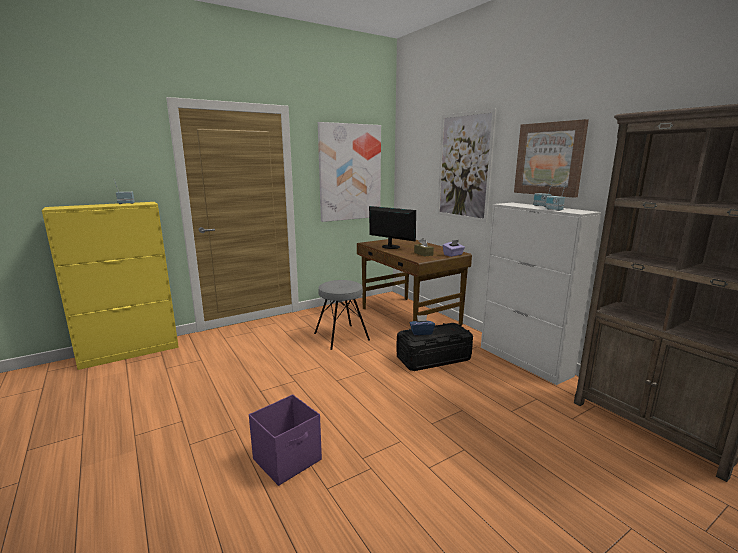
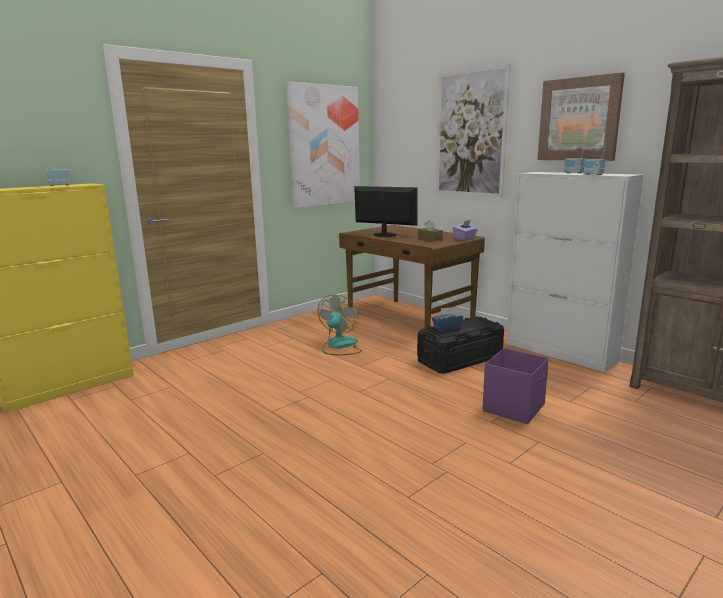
camera: 10 degrees left, 0 degrees up
(288, 459) = (347, 475): purple storage box -> purple storage box (514, 407)
(341, 336) = (339, 346): grey stool -> fan

